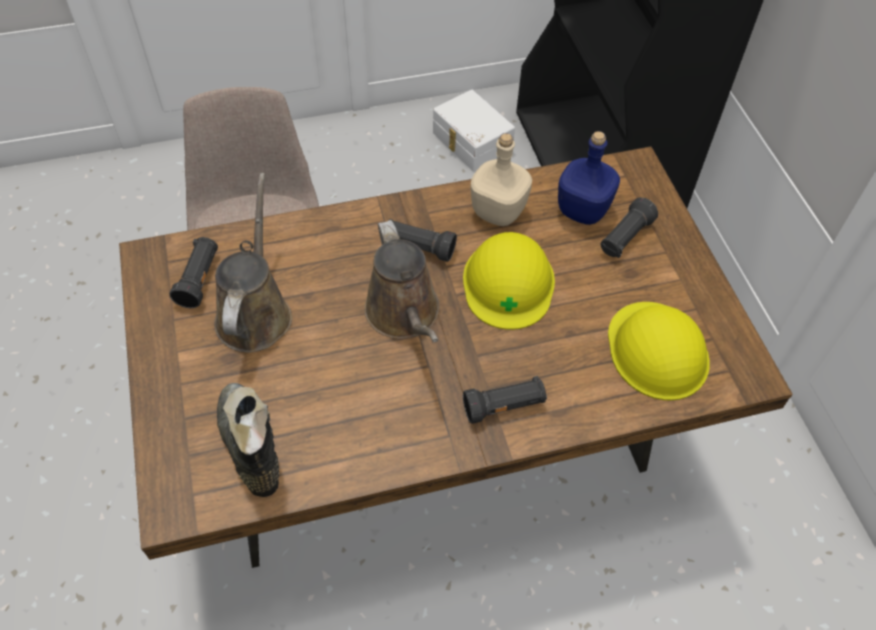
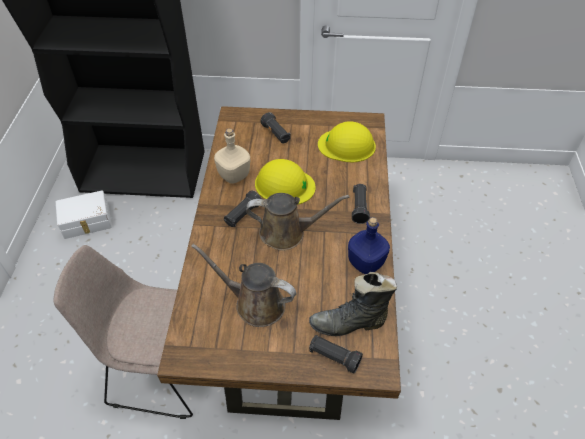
camera: 70 degrees left, 5 degrees down
(199, 279) = (214, 329): black flashlight -> black flashlight (334, 357)
(583, 209) = (250, 143): blue bottle -> blue bottle (365, 263)

